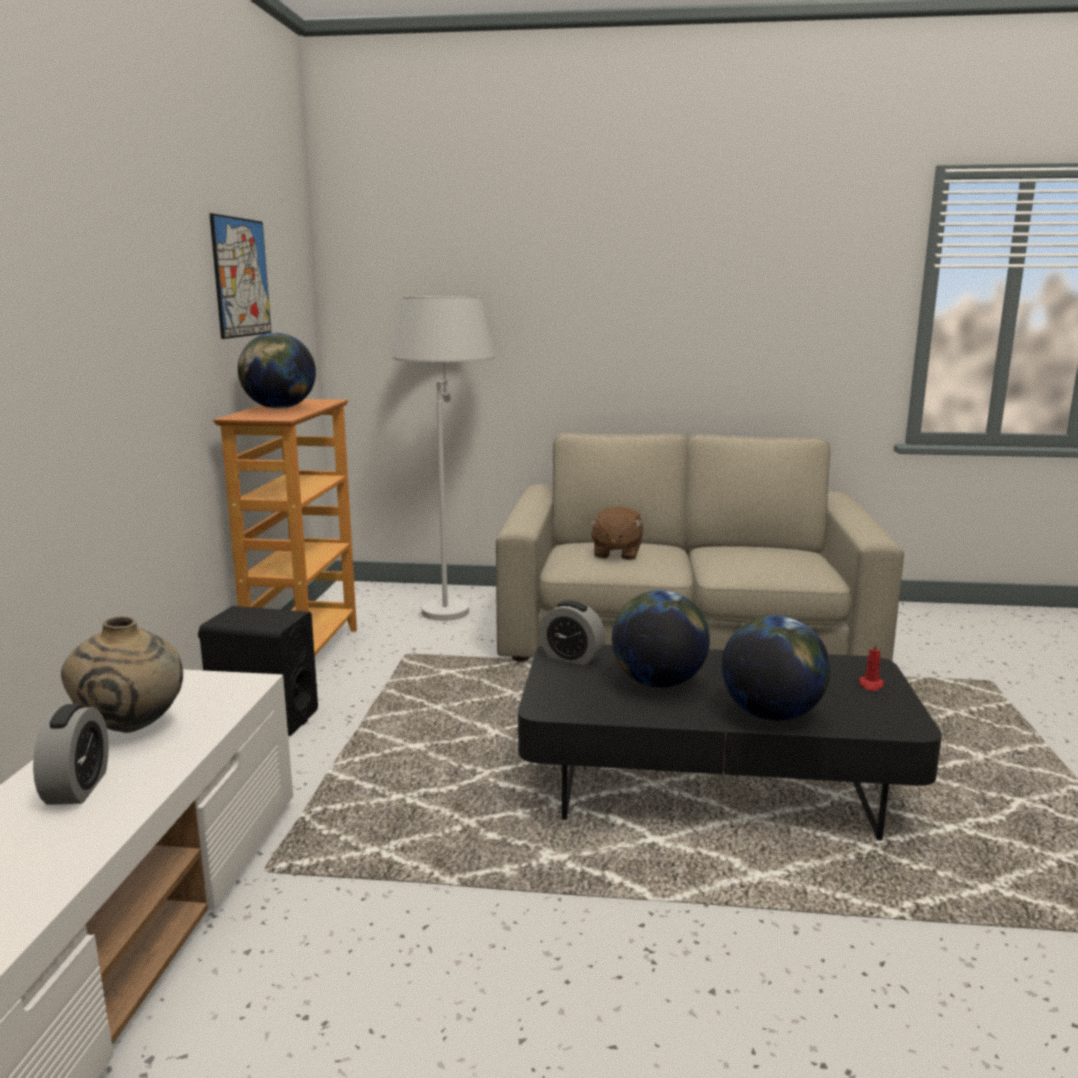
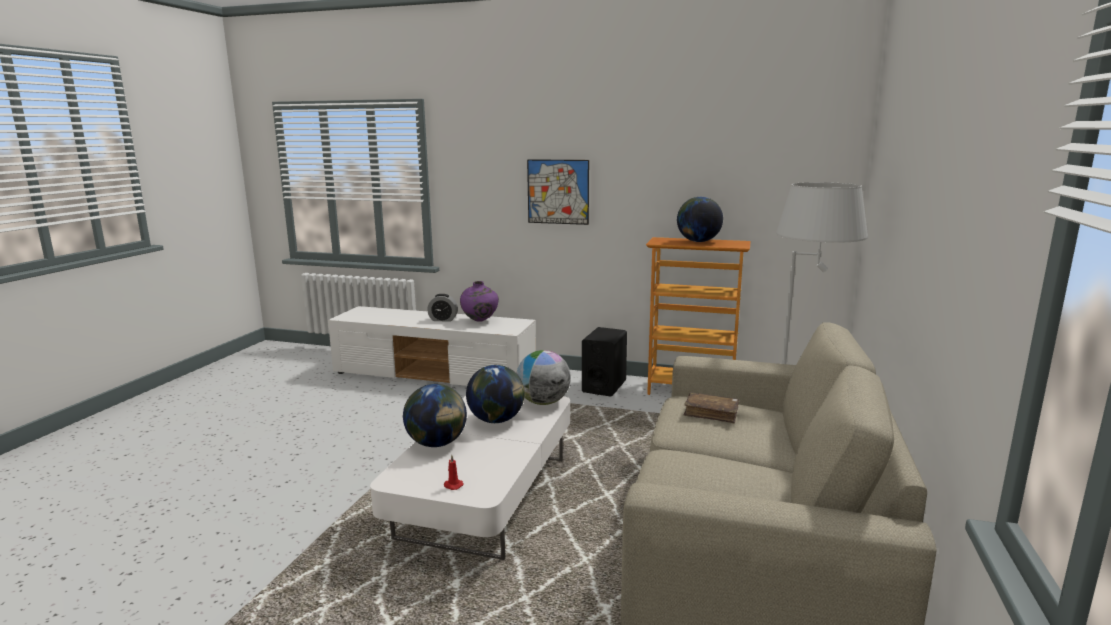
camera: 100 degrees right, 0 degrees up
(132, 729) = (480, 321): beige vase -> purple vase
(241, 277) = (721, 162): picture -> picture (558, 192)
(571, 657) = (543, 402): alarm clock -> globe
(616, 553) = (711, 413): brown plush toy -> brown book
(712, 782) = (485, 497): black coffee table -> white coffee table

